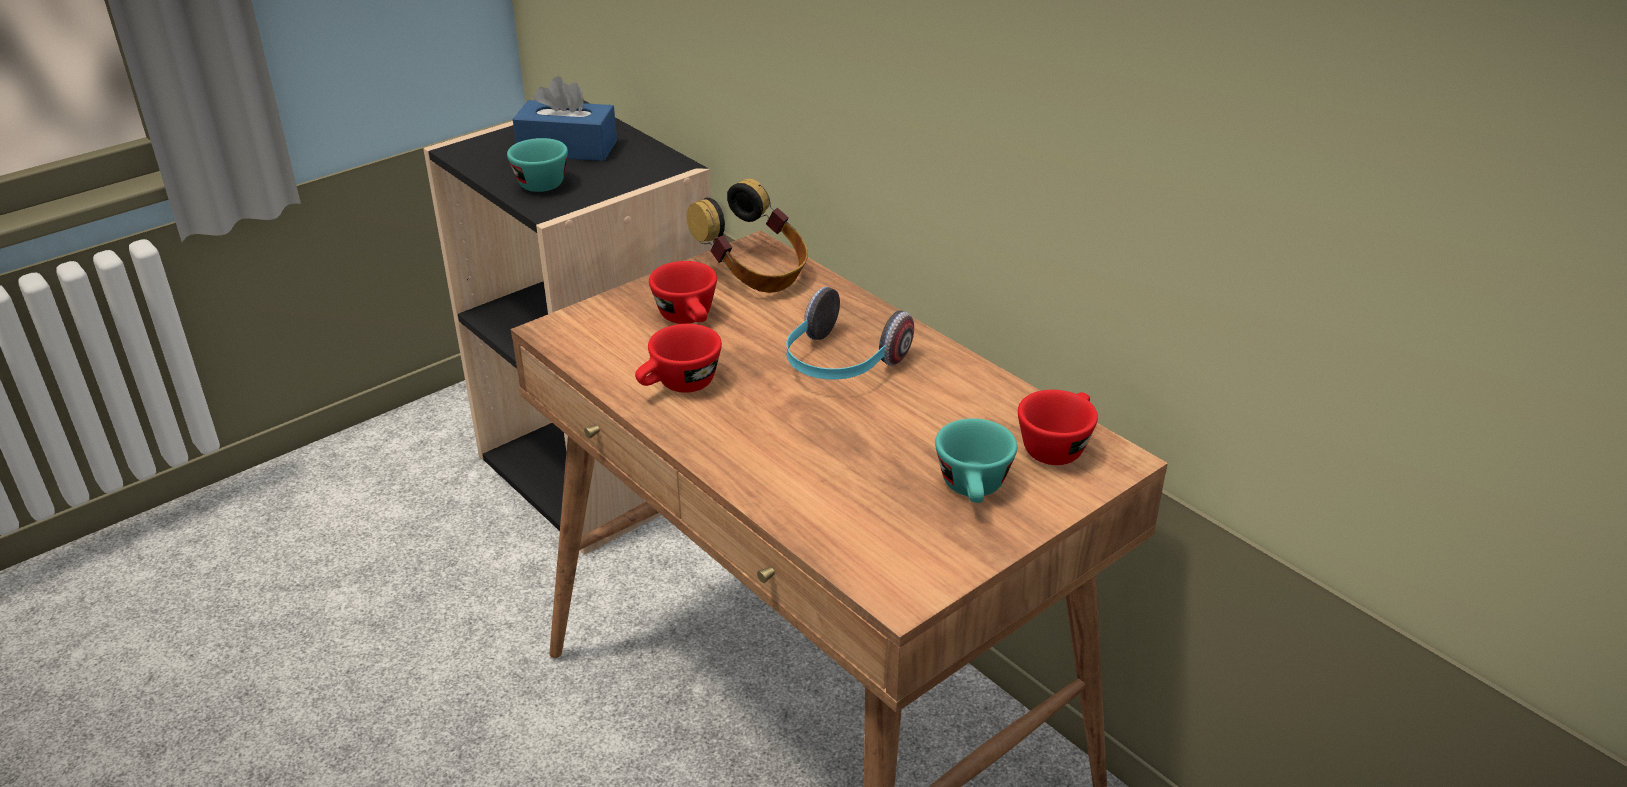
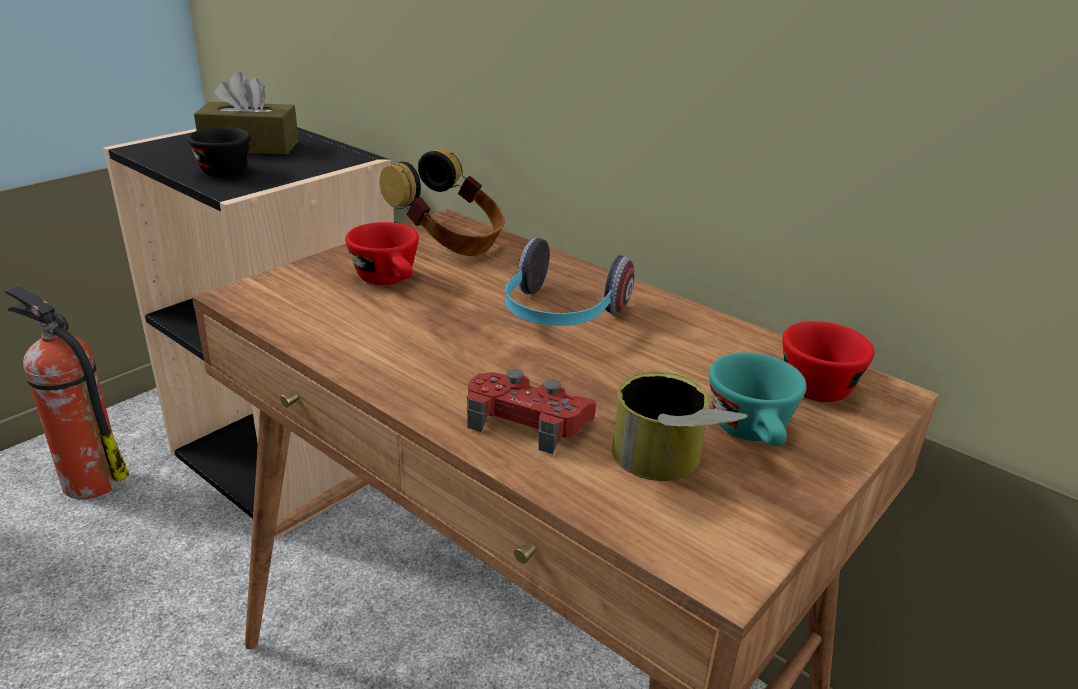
camera: 10 degrees left, 5 degrees down
(399, 480) = (90, 480): none -> fire extinguisher
(538, 181) = (221, 170): turquoise cup -> black cup
(567, 148) = (250, 146): blue tissue box -> brown tissue box
(679, 386) = (388, 343): red cup -> none
(783, 467) = (528, 421): none -> red game controller
(888, 516) = (668, 470): none -> can

